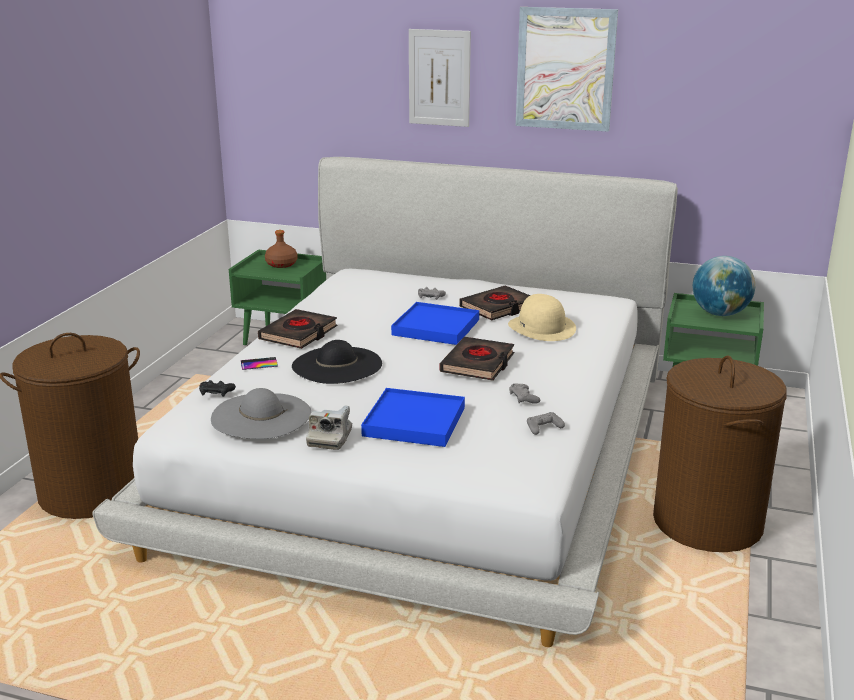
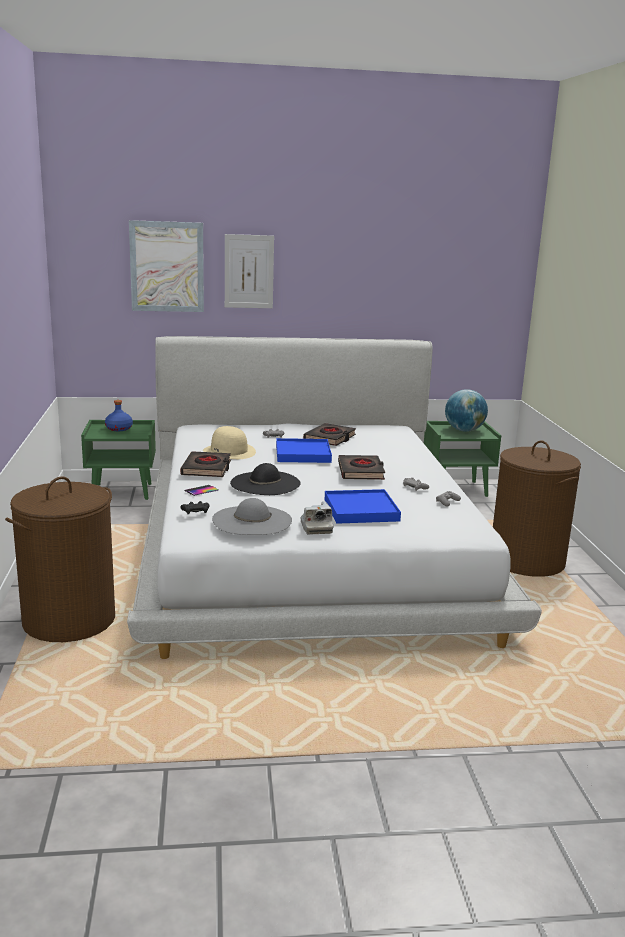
camera: 25 degrees left, 5 degrees down
(281, 264) = (119, 429): brown bottle -> blue bottle
(542, 327) = (375, 446): beige hat -> beige hat (229, 451)
(565, 69) = (345, 263): picture -> picture (167, 267)

